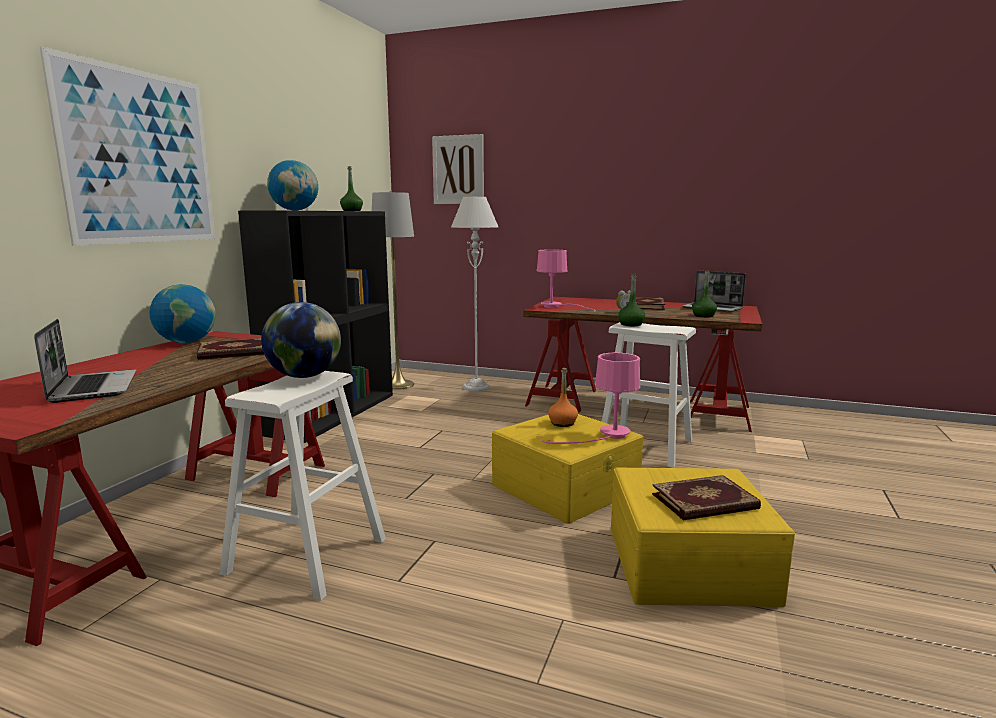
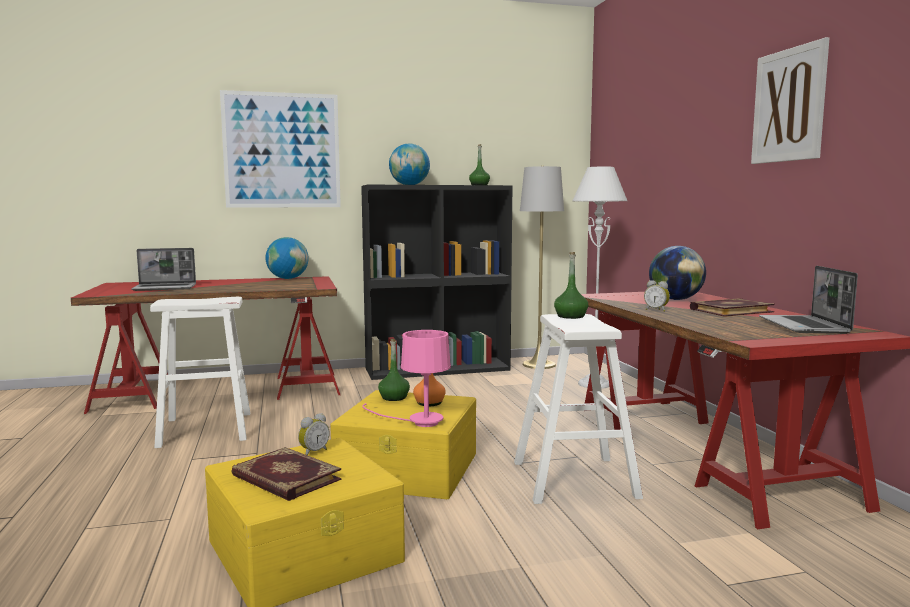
camera: 55 degrees right, 5 degrees down
(93, 387) = (166, 288): laptop -> laptop turned 45 degrees clockwise
(236, 352) = (273, 286): book -> none
(304, 376) = (219, 298): globe -> globe (675, 299)
(458, 170) = (628, 138): picture -> picture (789, 105)
(557, 307) = (619, 297): pink table lamp -> none
(648, 482) = (313, 452): none -> alarm clock
(703, 316) = (728, 328): green bottle -> green bottle (394, 397)

